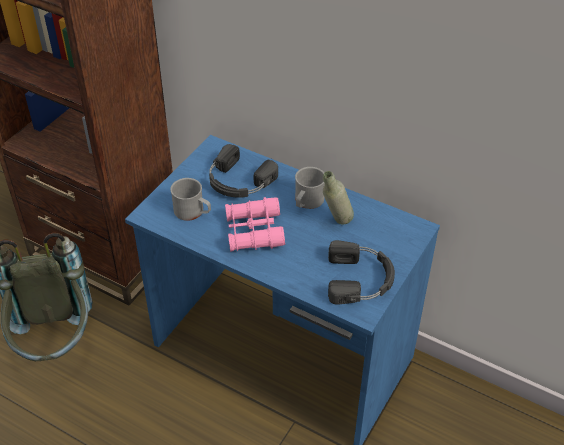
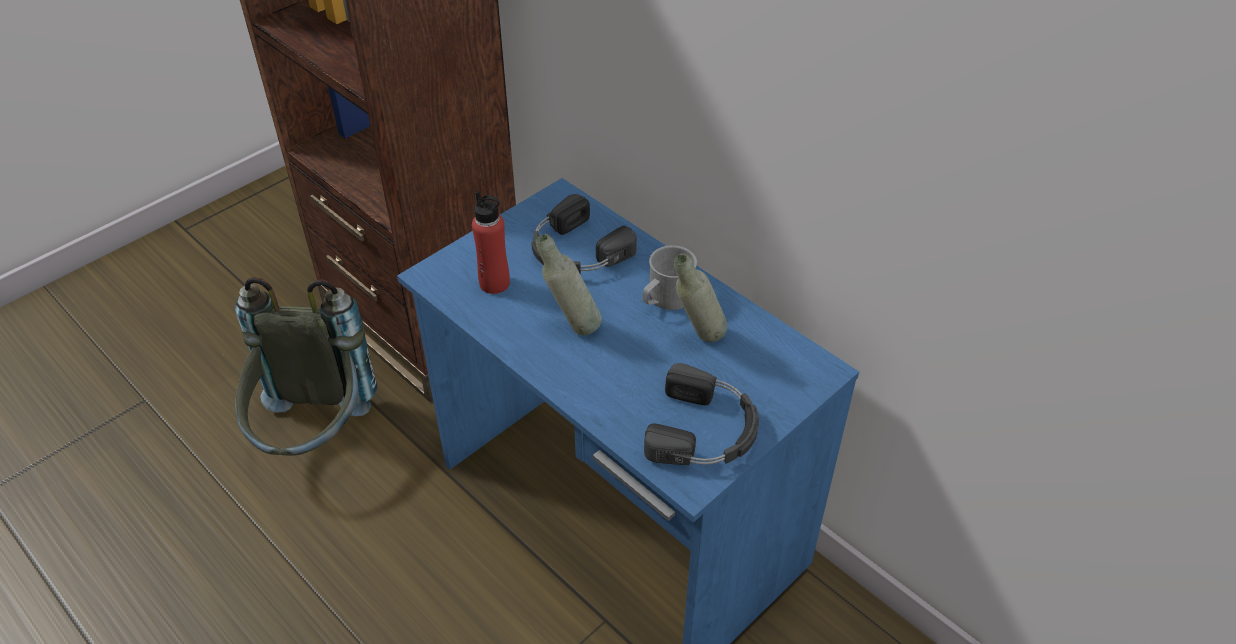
camera: 15 degrees right, 0 degrees up
(193, 212) = (494, 283): grey mug -> red bottle
(254, 231) = (571, 327): pink binoculars -> grey bottle

